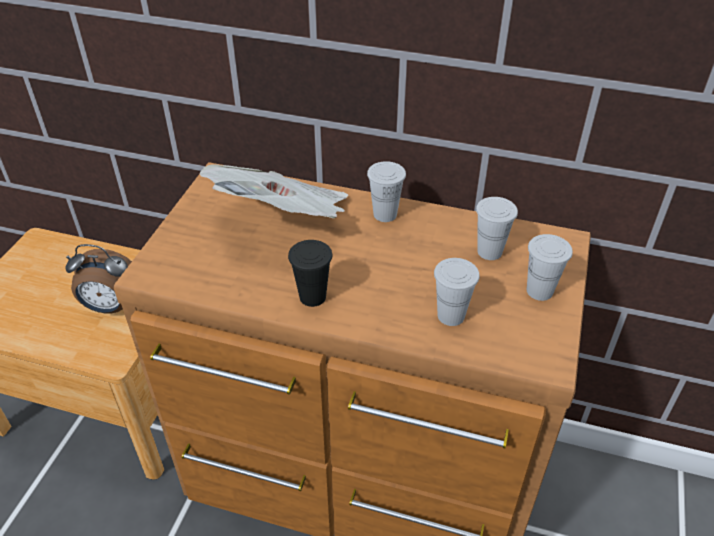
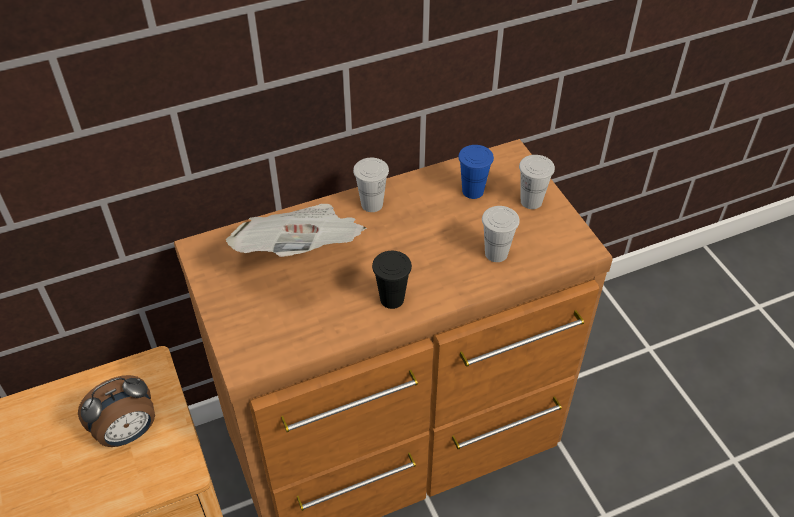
camera: 40 degrees left, 5 degrees up
(489, 251) = (472, 191): white cup -> blue cup

